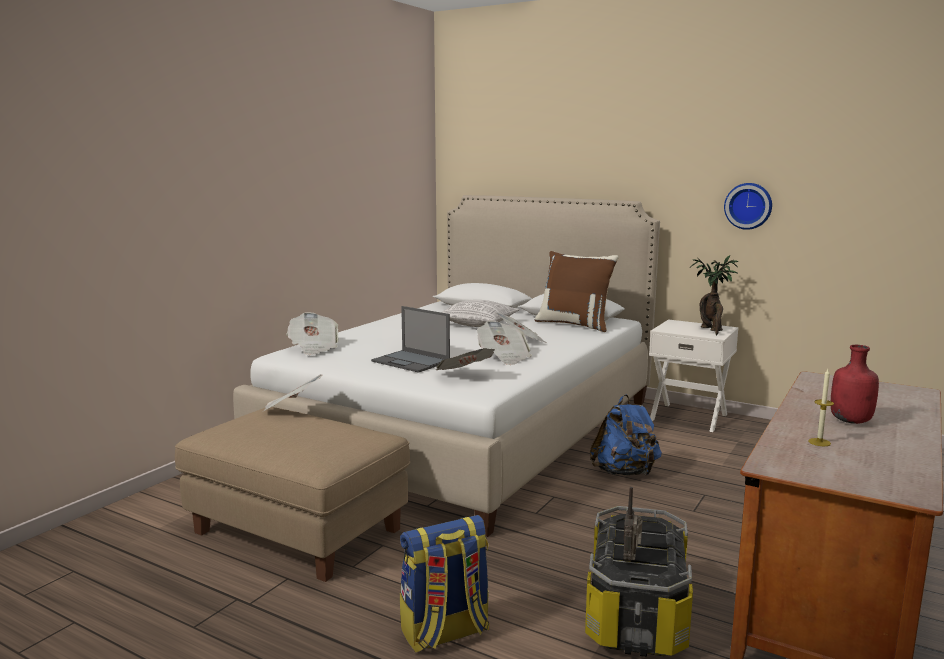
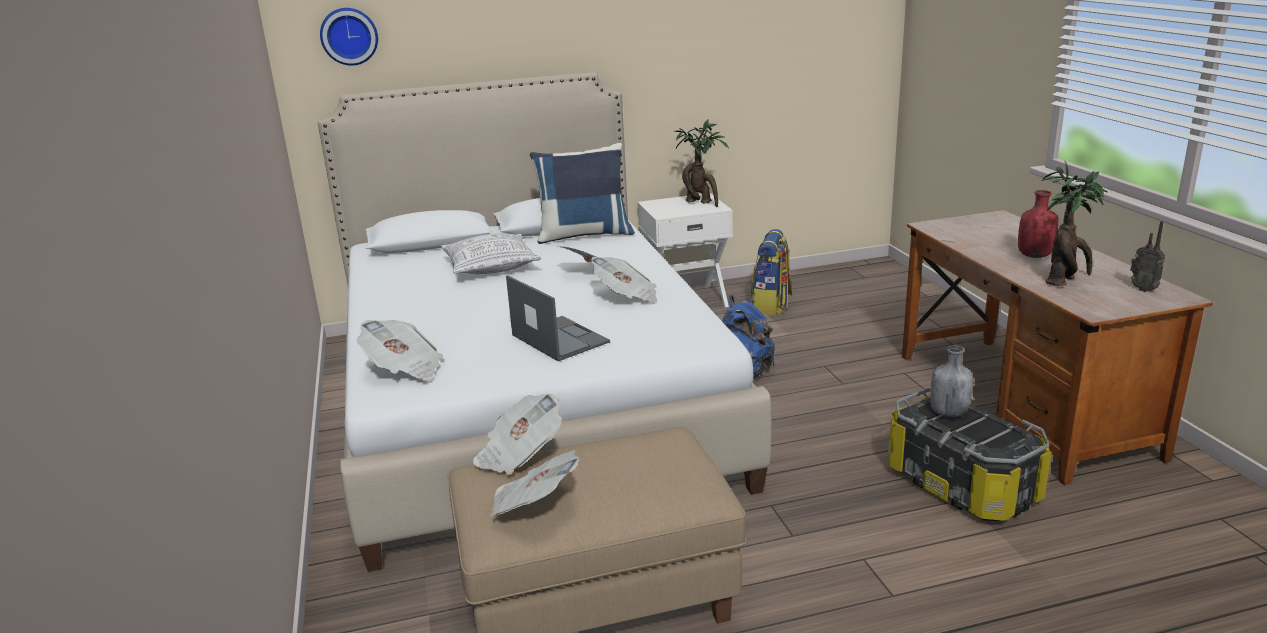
camera: 45 degrees left, 10 degrees up
(411, 361) = (559, 338): laptop -> laptop turned 120 degrees counterclockwise
(445, 633) = (897, 588): backpack -> backpack (771, 305)
(464, 376) = (653, 332): newspaper -> newspaper (534, 505)
(575, 324) = (584, 234): brown pillow -> blue pillow
(631, 559) = (985, 437): radio -> radio (1144, 289)
(642, 532) = (948, 413): none -> grey bottle
(748, 206) = (704, 62): wall clock -> wall clock (349, 36)
(819, 442) = (1064, 280): candle -> potted plant

